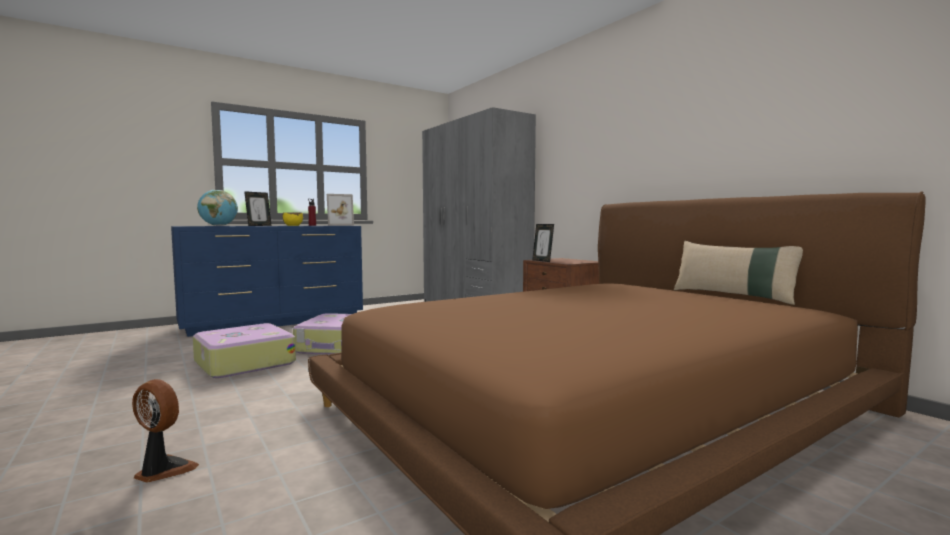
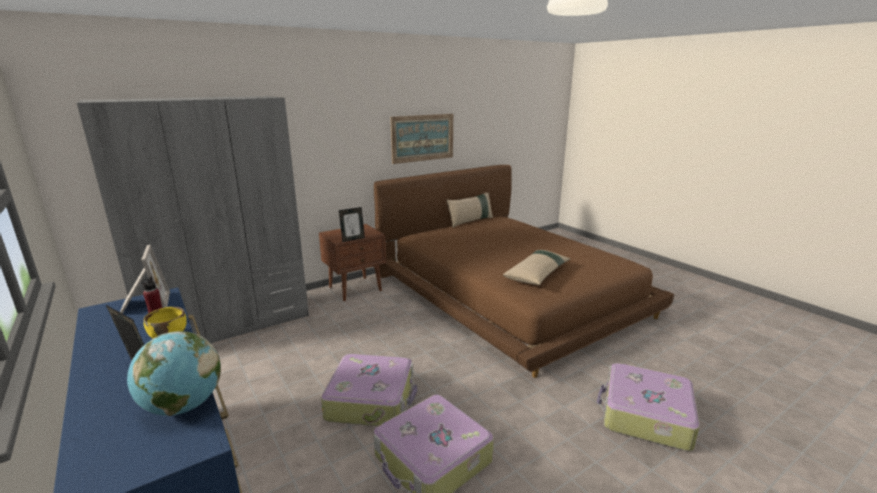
camera: 90 degrees left, 15 degrees up
(162, 471) = (645, 416): fan -> suitcase
(461, 308) = (537, 274): none -> beige pillow
(701, 142) = (422, 138): none -> picture

